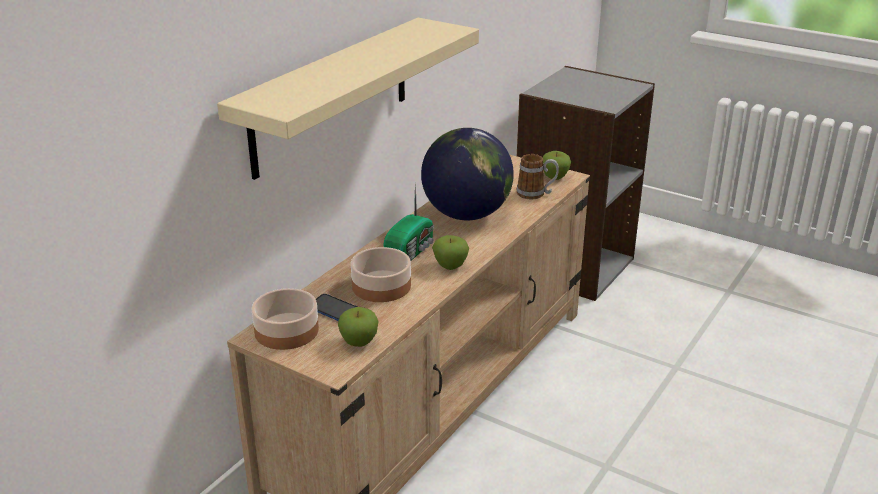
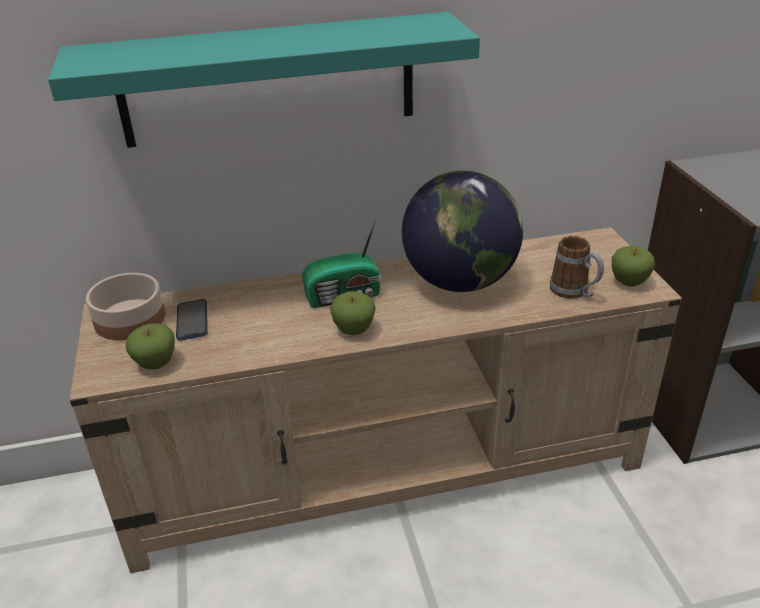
camera: 45 degrees right, 5 degrees up
(332, 96) = (268, 80): beige shelf -> turquoise shelf
(382, 286) = (264, 318): bowl -> none

